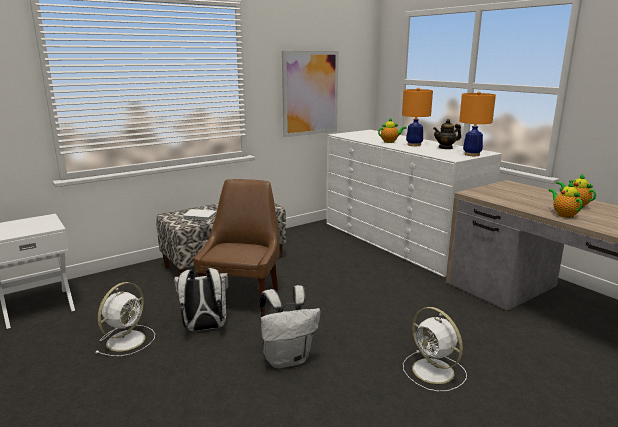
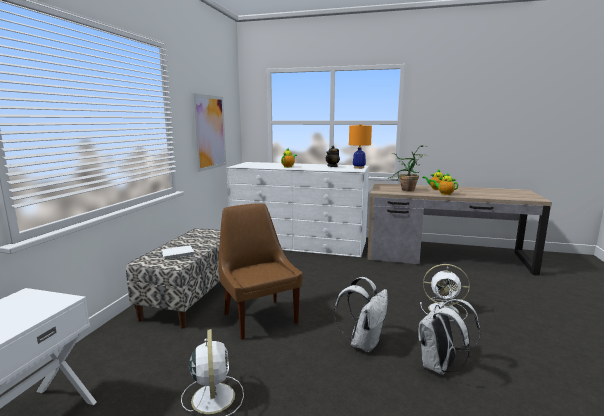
camera: 40 degrees left, 5 degrees down
(204, 328) = (268, 352): white backpack -> white backpack (440, 367)
(414, 145) = (309, 166): orange table lamp -> none
(516, 198) = (406, 190): none -> potted plant

